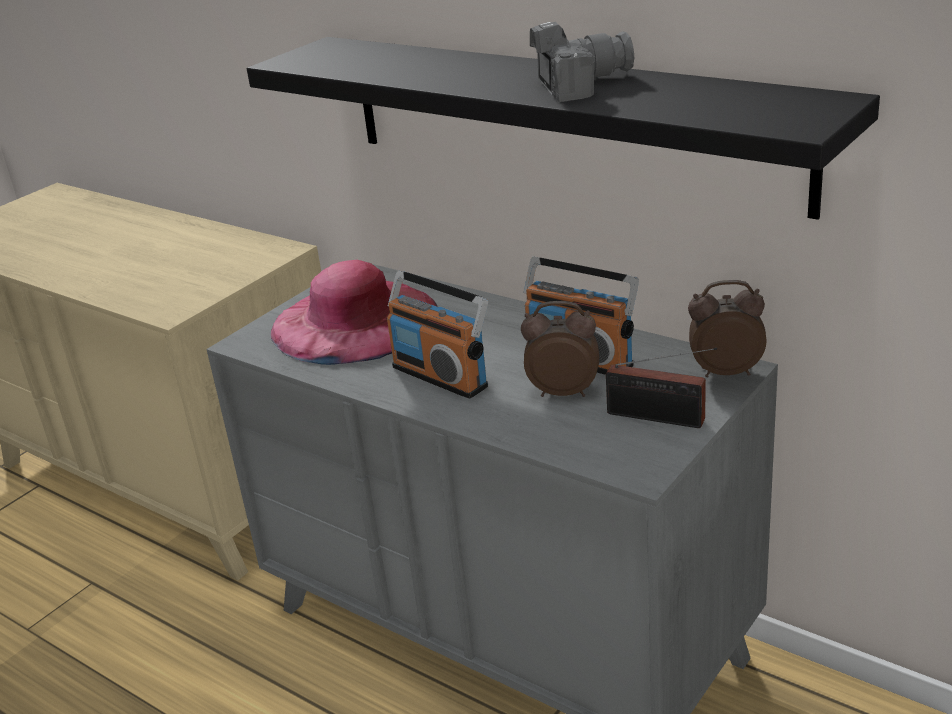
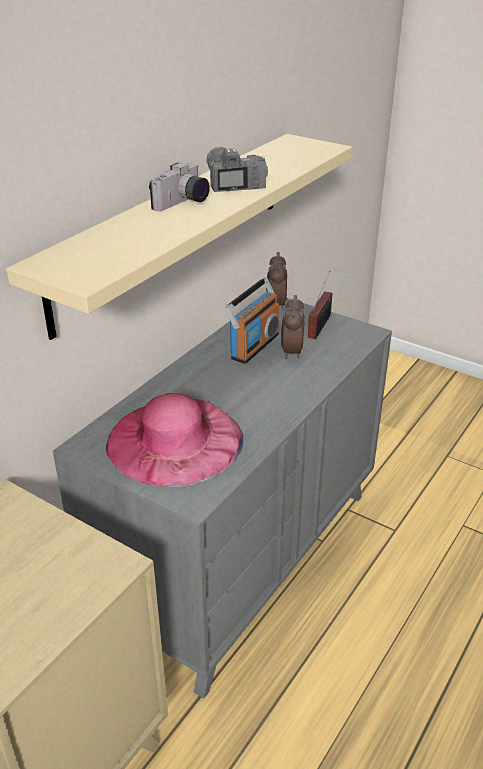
camera: 95 degrees left, 5 degrees up
(440, 376) = (266, 396): radio -> none
(495, 70) = (183, 203): none -> camera
(564, 119) = (175, 226): black shelf -> beige shelf

